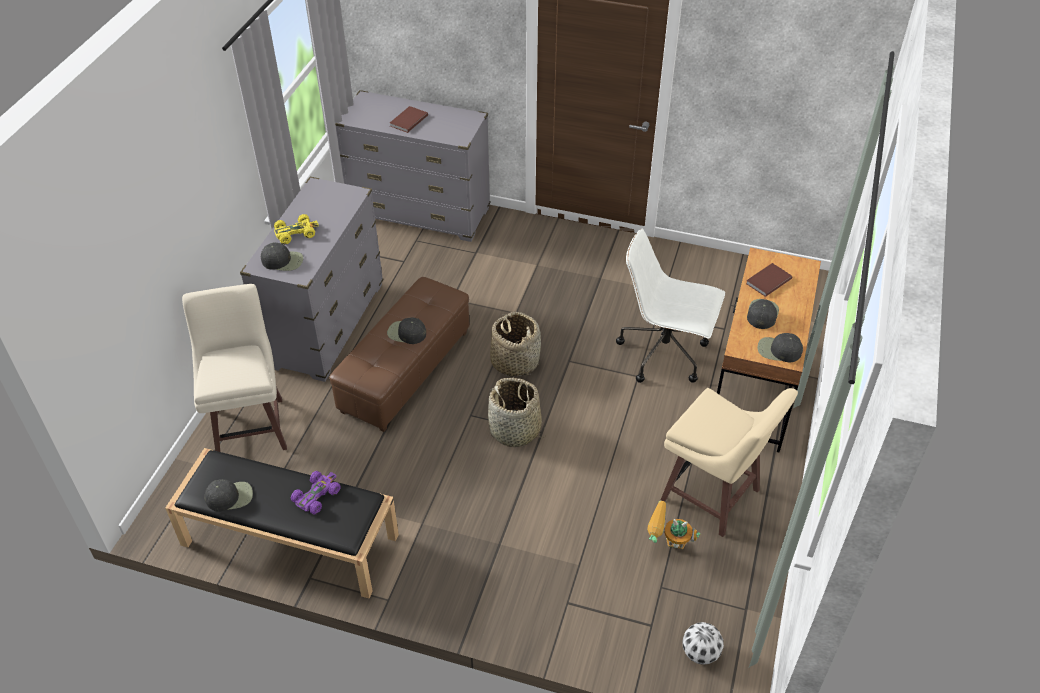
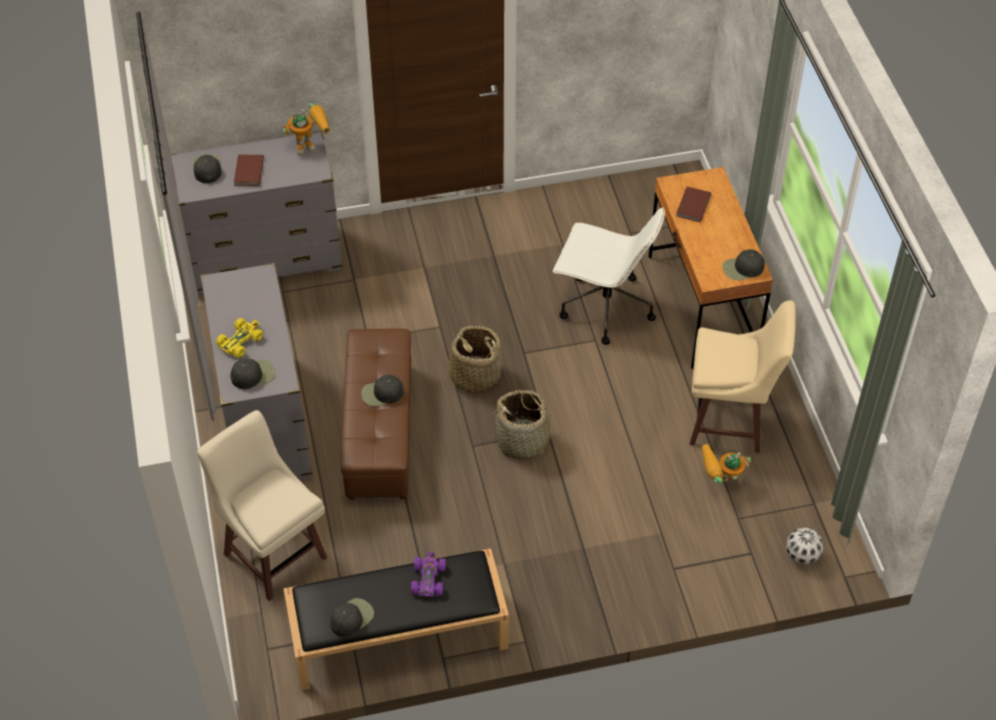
camera: 30 degrees left, 5 degrees up
(471, 118) = (310, 144): none -> toy robot
(665, 354) = (604, 307): white office chair -> white office chair turned 150 degrees counterclockwise
(762, 314) = (708, 240): black cap -> black cap (207, 168)

